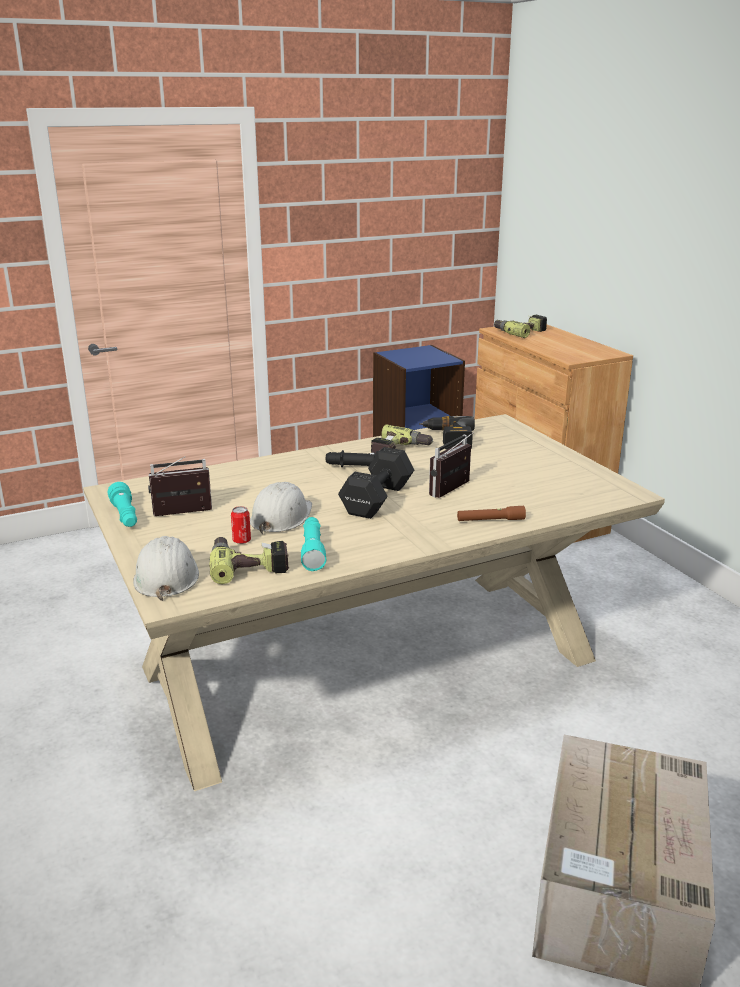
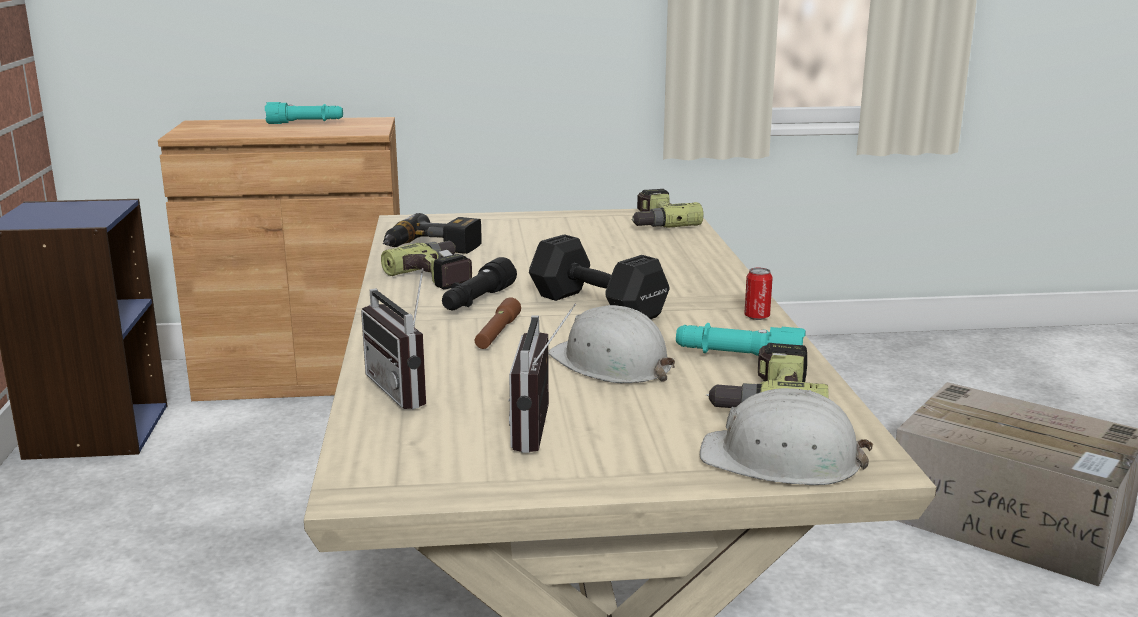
camera: 70 degrees left, 5 degrees down
(125, 516) = (506, 480): turquoise flashlight -> turquoise flashlight (305, 123)
(241, 541) = (679, 396): can -> can (757, 317)
(454, 491) = (605, 270): radio -> radio (408, 389)
(490, 520) = (702, 268): brown flashlight -> brown flashlight (497, 333)
(520, 331) = (216, 130): power drill -> power drill (655, 221)

